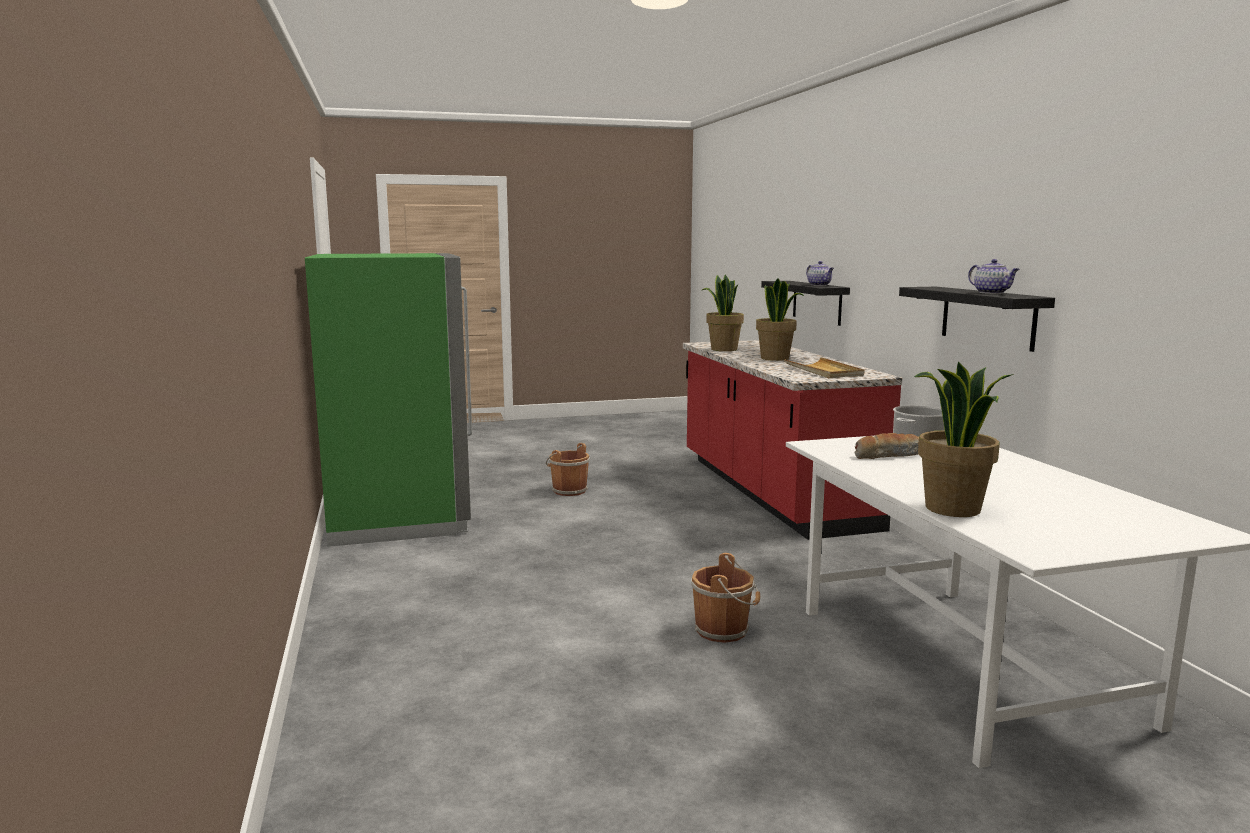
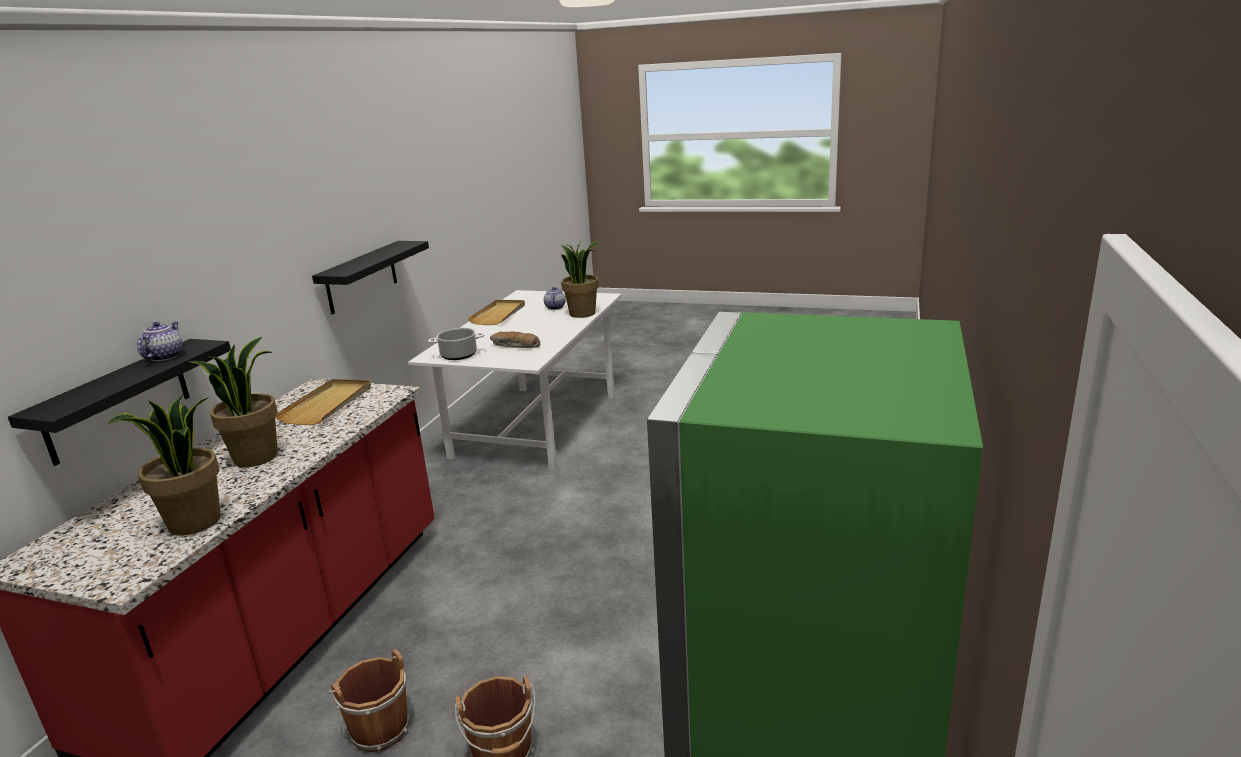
camera: 145 degrees left, 10 degrees up
(724, 630) = (622, 471): brown bucket -> brown bucket (378, 728)
(992, 293) = (383, 251): teapot -> teapot (555, 307)
(1074, 487) = (499, 314): none -> beige tray

